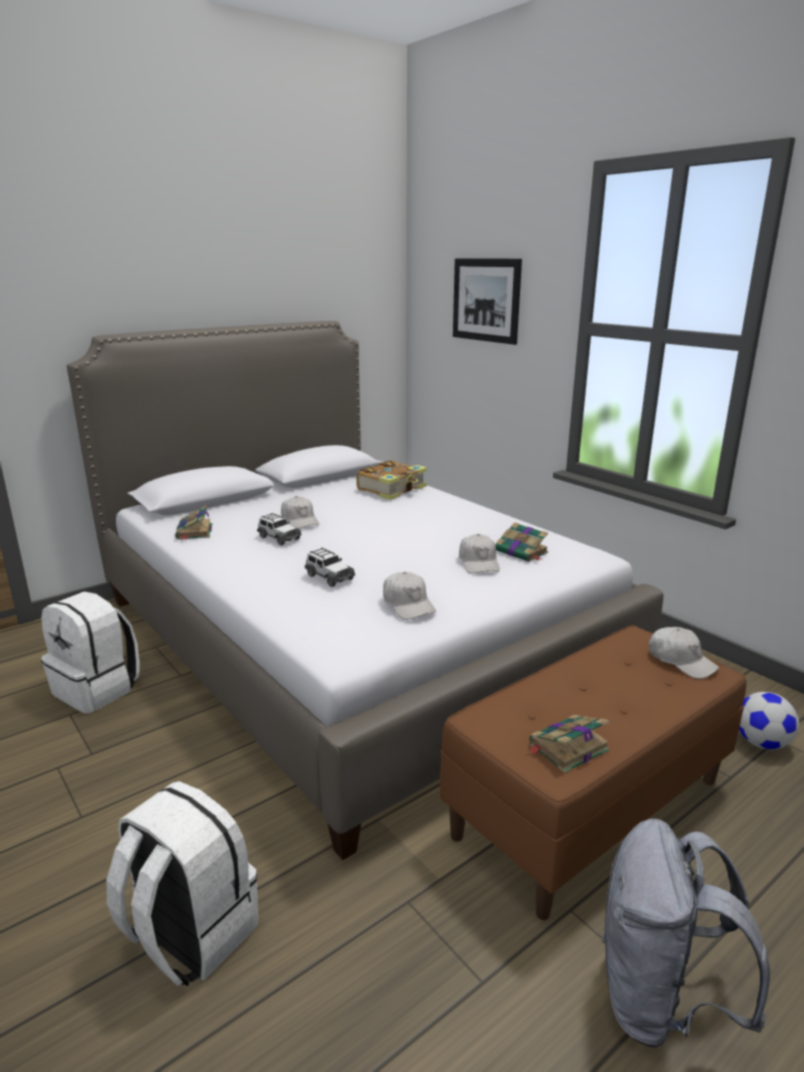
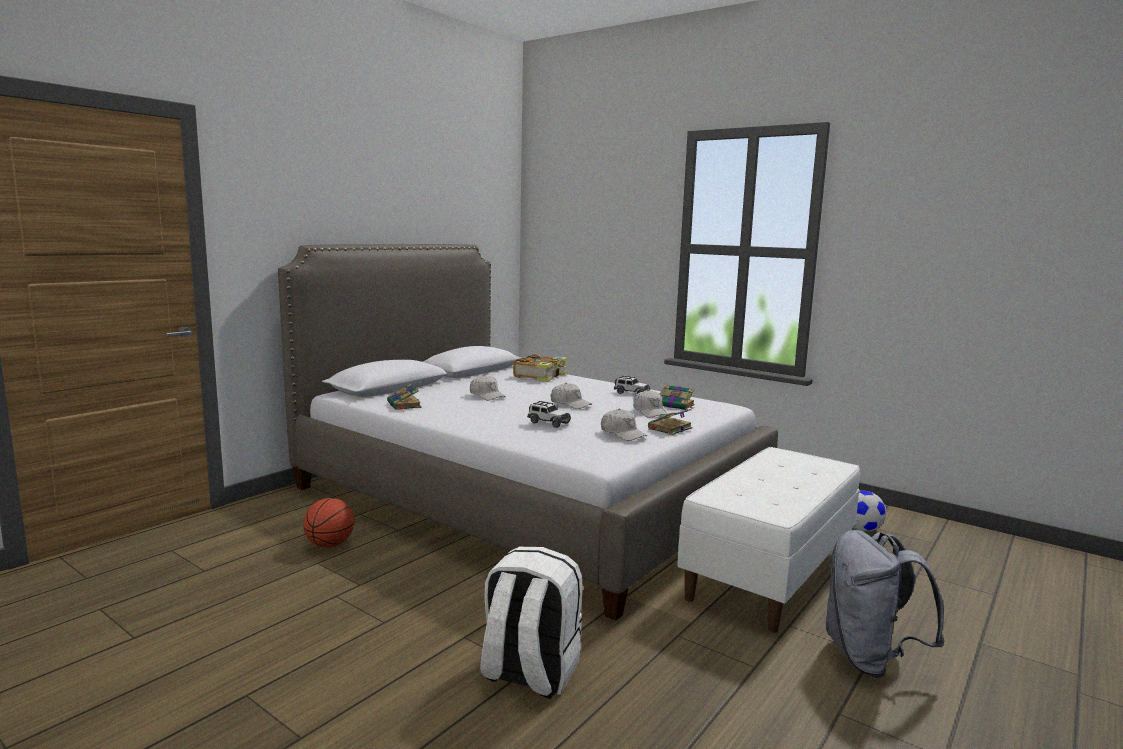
camera: 15 degrees left, 10 degrees down
(98, 689) = (330, 545): white backpack -> basketball
(278, 538) = (481, 405): toy car -> toy car (631, 393)
(486, 300) = (598, 230): picture -> none
(567, 748) = (775, 504): book -> book (669, 429)
(588, 806) = (769, 573): brown bench -> white bench
(681, 661) = (815, 461): white cap -> white cap (570, 404)

